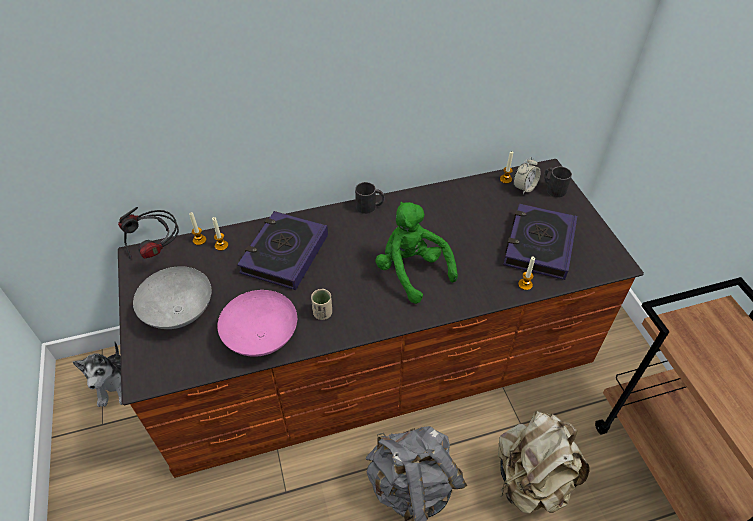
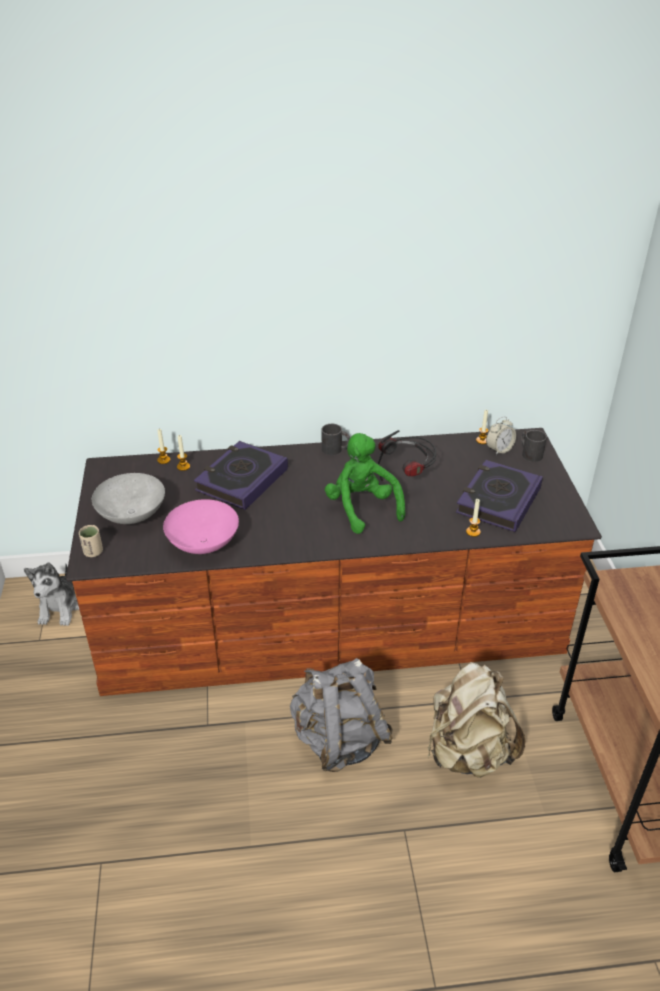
camera: 10 degrees right, 10 degrees down
(158, 252) = (123, 466): headphones -> headphones (407, 478)
(323, 313) = (266, 532): beige cup -> beige cup (93, 552)

